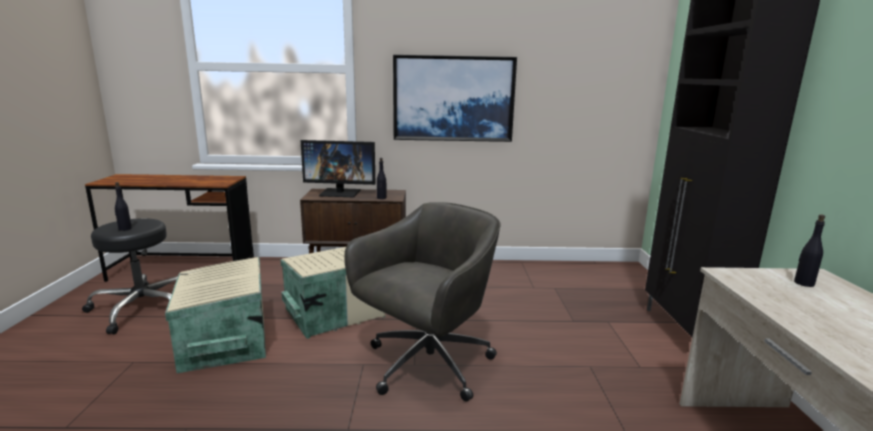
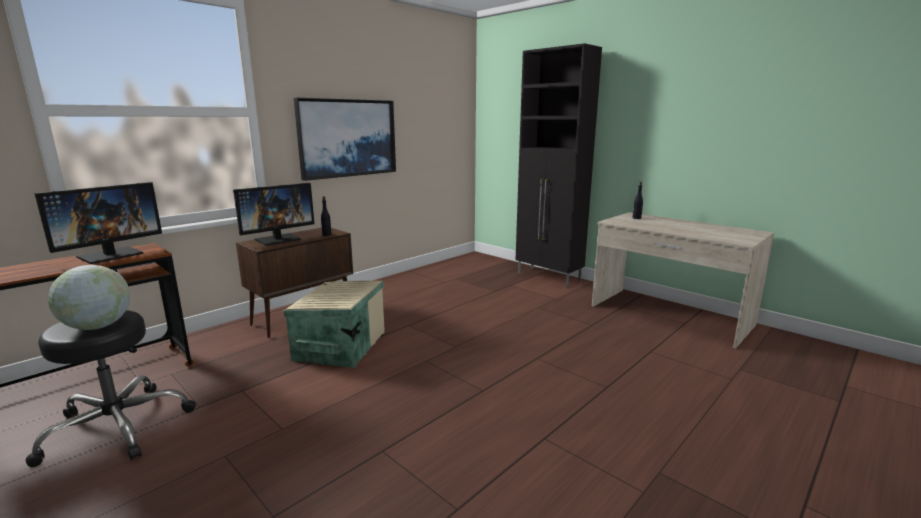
camera: 45 degrees left, 0 degrees up
(125, 229) = (98, 326): black bottle -> globe
(203, 179) = (111, 255): none -> monitor
(223, 341) = (284, 402): beige storage box -> none
(426, 365) = (463, 343): grey office chair -> none

